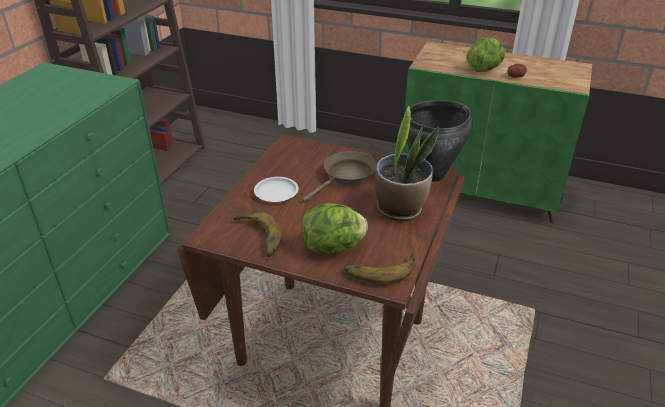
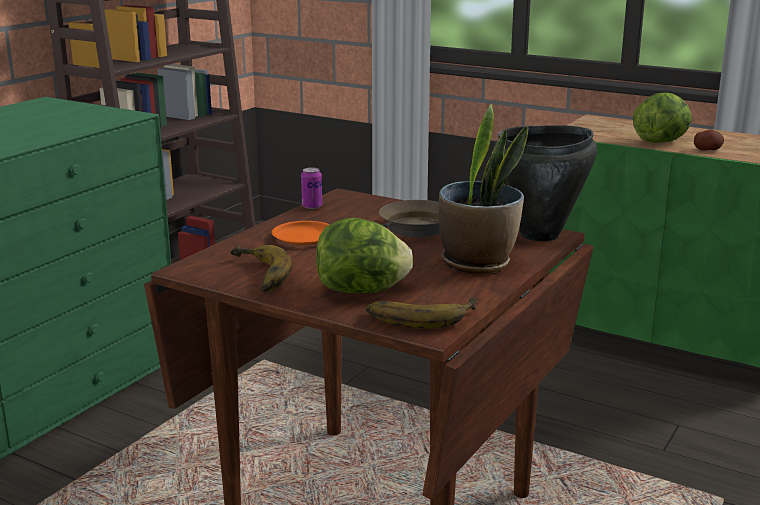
camera: 10 degrees right, 15 degrees down
(271, 157) = (312, 206): none -> can
(276, 192) = (303, 237): white plate -> orange plate

